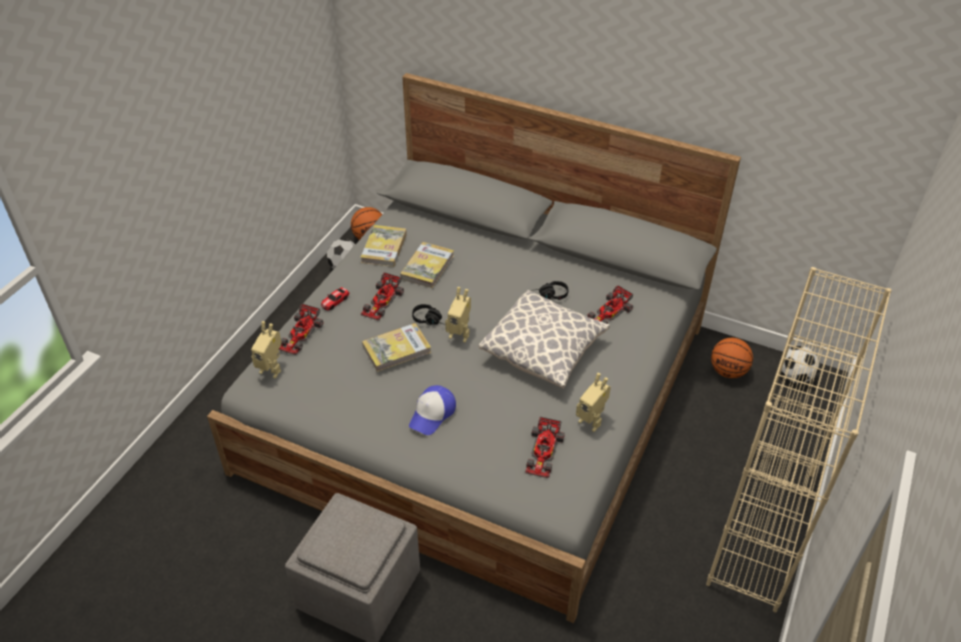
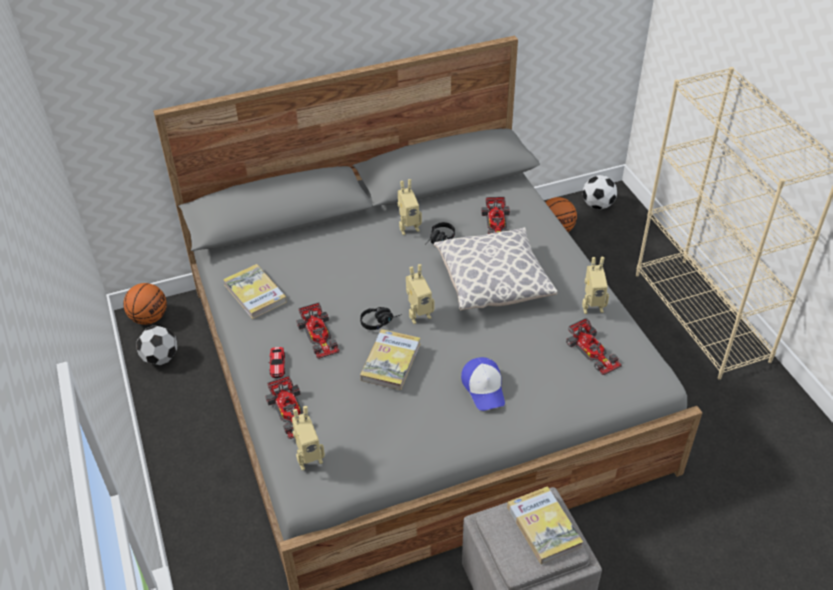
camera: 45 degrees left, 0 degrees up
(427, 267) = (316, 283): book -> book (543, 526)
(541, 272) = (408, 227): none -> toy robot

